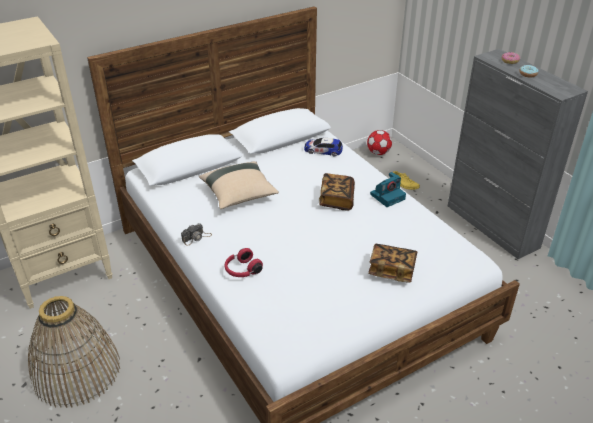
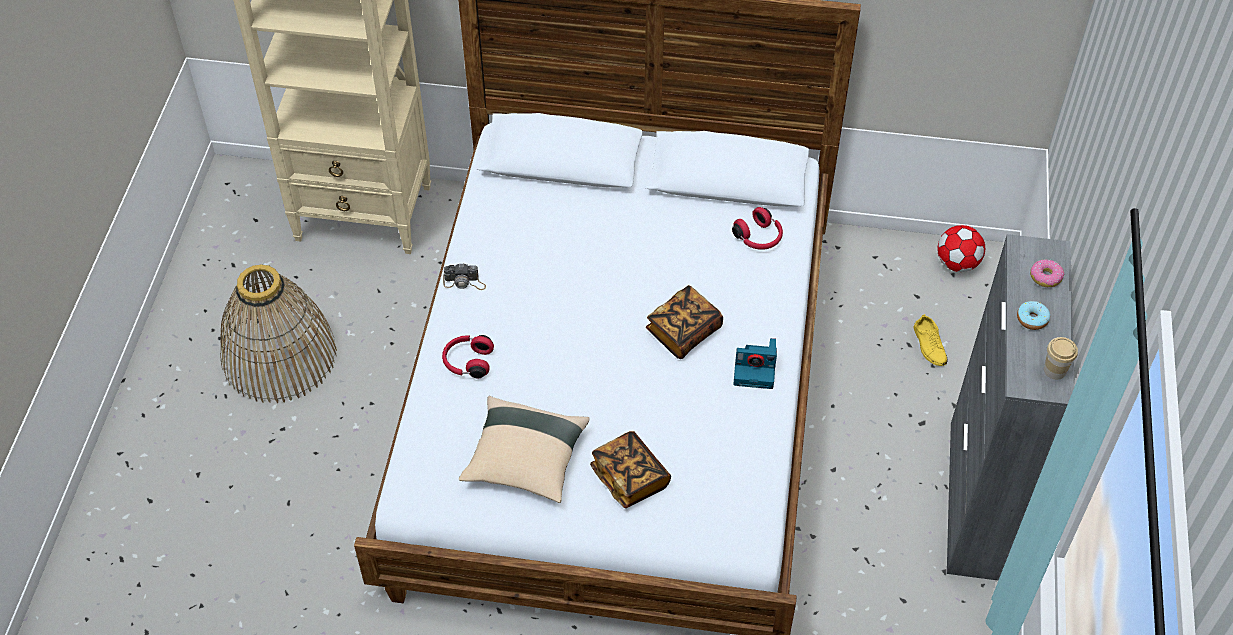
camera: 40 degrees right, 15 degrees up
(239, 195) = (574, 247): beige pillow -> beige pillow (525, 460)
(323, 150) = (759, 238): toy car -> red headphones
(563, 84) = (1055, 370): none -> cup

